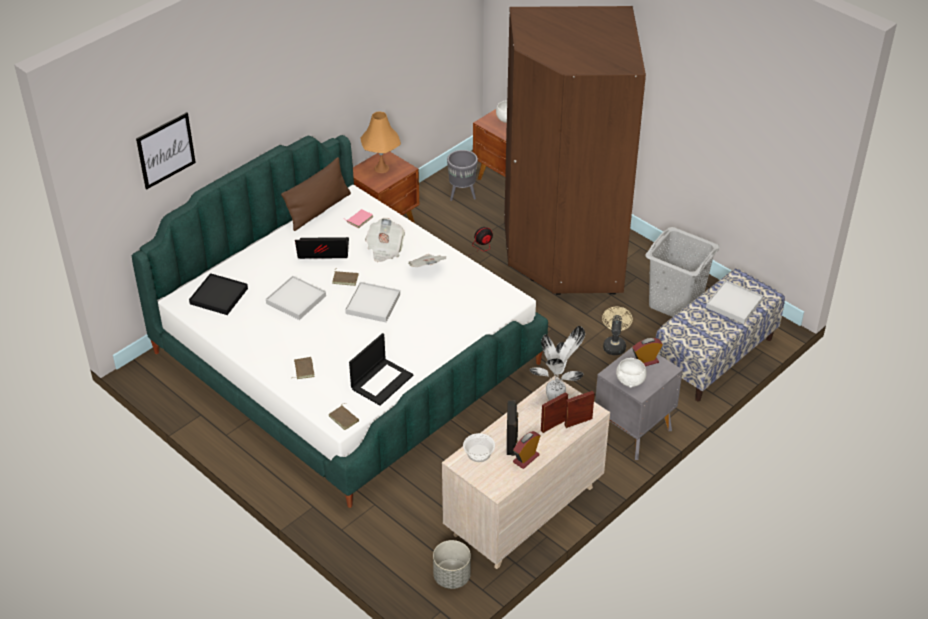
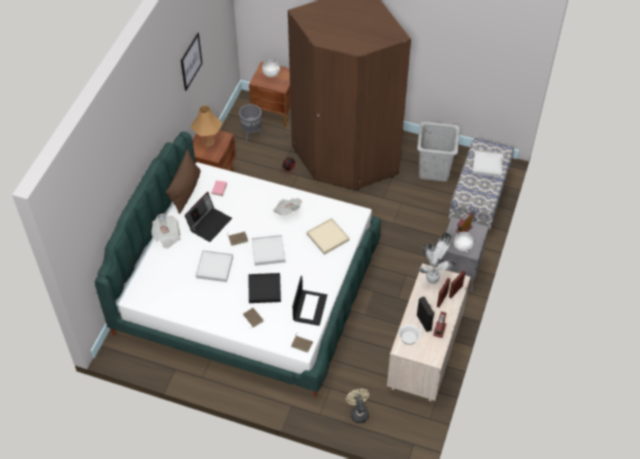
camera: 25 degrees left, 10 degrees up
(166, 150) = (100, 201): picture -> picture (191, 61)
(219, 296) = (159, 284): black tray -> black tray (264, 289)
(322, 252) = (209, 223): laptop -> laptop turned 150 degrees clockwise
(384, 249) = (250, 206): newspaper -> newspaper (166, 236)
(451, 577) = (407, 418): grey planter -> none
(457, 313) = (327, 237): none -> beige tray
(614, 344) = (413, 214): beige fan -> beige fan (358, 412)

